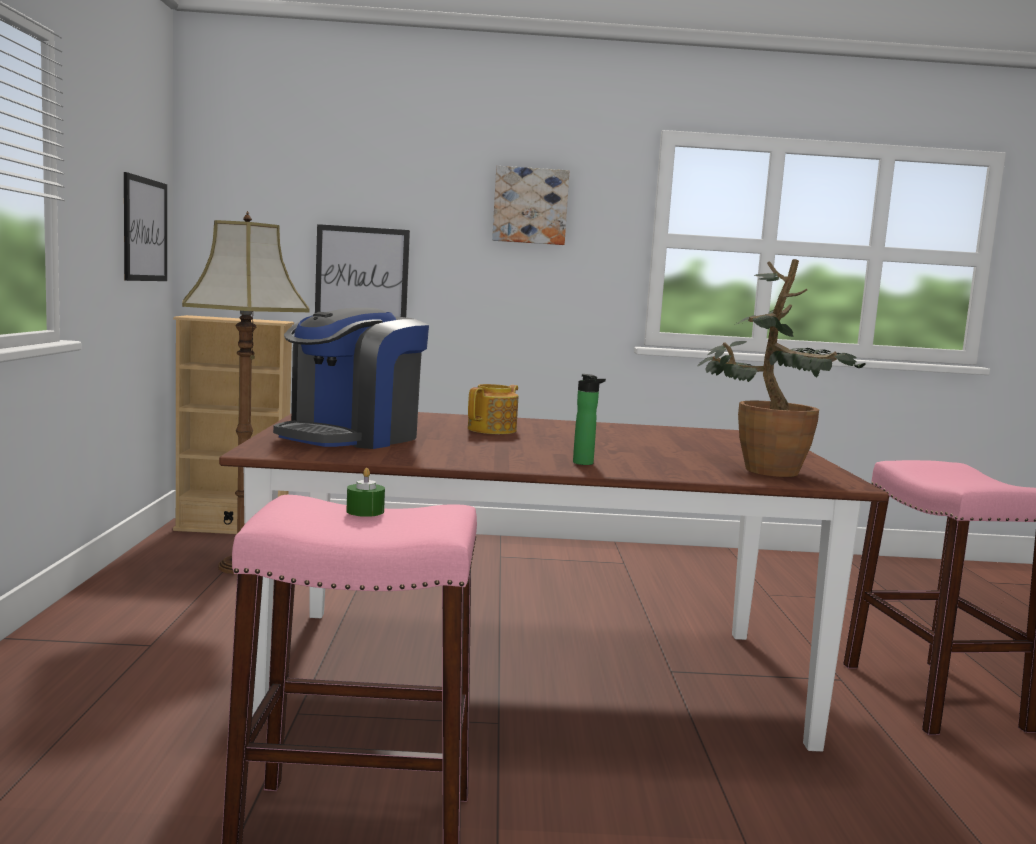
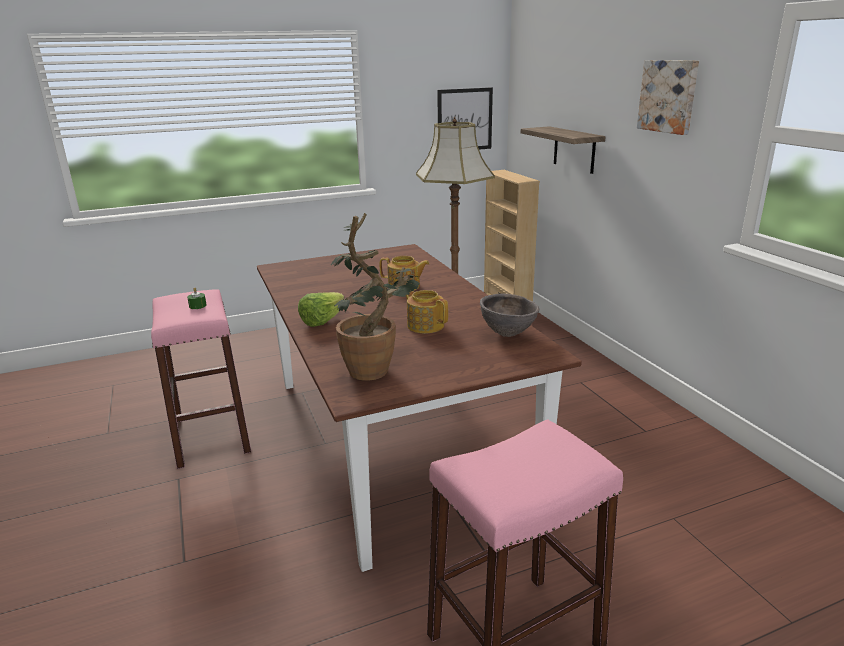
camera: 70 degrees right, 15 degrees up
(352, 437) = (330, 270): coffee machine -> none
(362, 273) = (574, 149): picture -> shelf
(585, 463) = (322, 321): bottle -> lettuce
(646, 443) = (425, 325): none -> teapot
(698, 433) = (508, 334): none -> brown bowl

